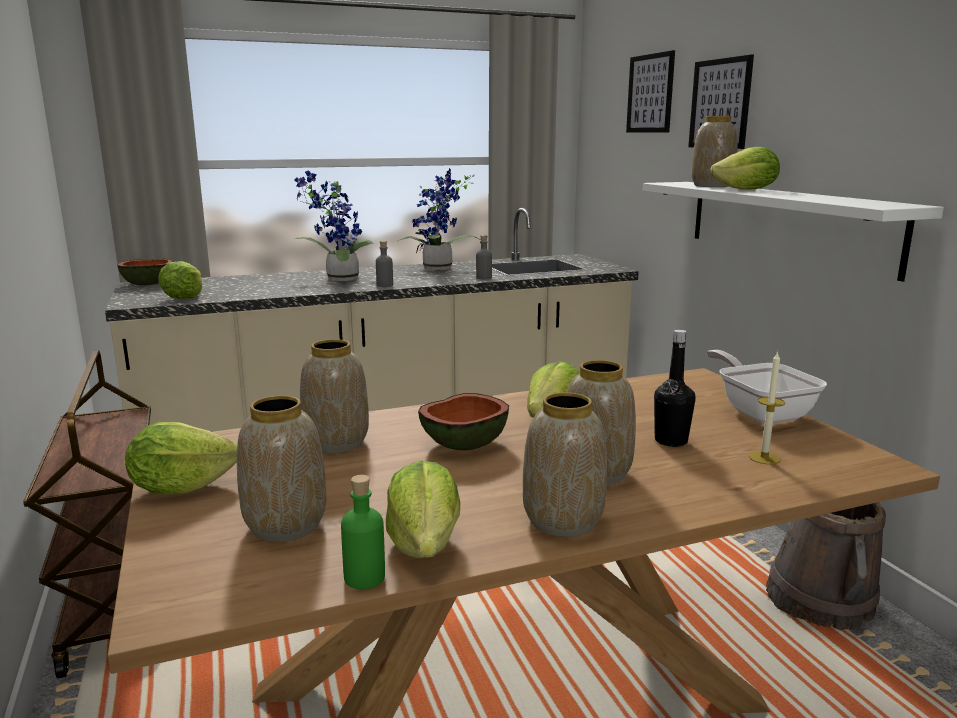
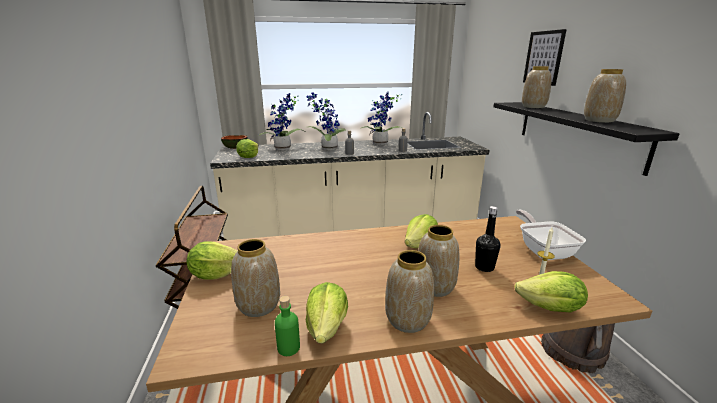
camera: 10 degrees right, 5 degrees up
(251, 283) = (284, 149): none -> potted plant
(337, 442) = (301, 252): vase -> vase (599, 120)
(464, 443) = (367, 258): bowl -> none
(650, 93) = (504, 49): picture -> none
(746, 190) = (553, 111): lettuce -> lettuce (550, 308)
(786, 224) = (576, 132): white shelf -> black shelf

